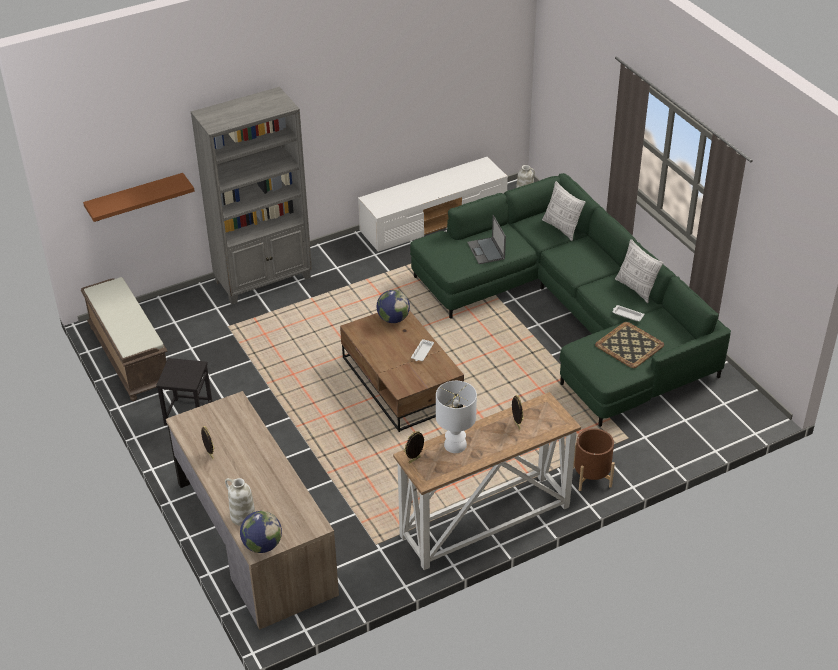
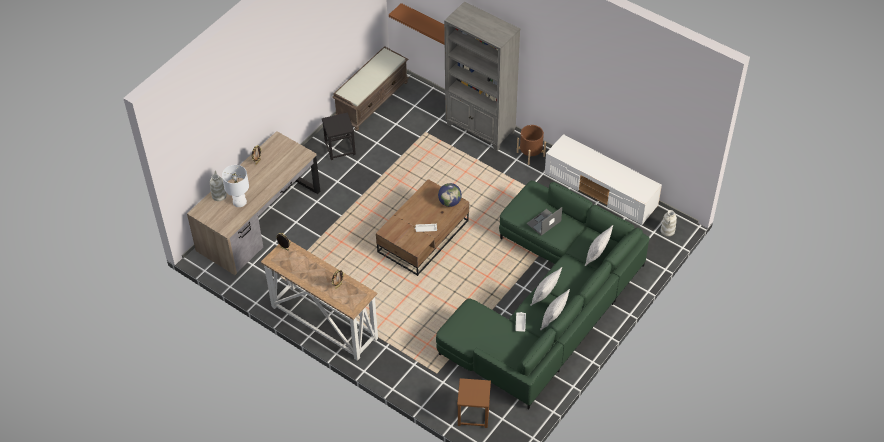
camera: 65 degrees right, 10 degrees up
(262, 545) = (202, 212): globe -> none
(456, 445) = (306, 263): white table lamp -> white table lamp (239, 202)
(591, 477) = (390, 364): brown planter -> brown planter (530, 154)
(597, 285) = (544, 296): none -> pillow
(629, 346) = (489, 334): tray -> none
(706, 425) = (473, 414): none -> brown stool

